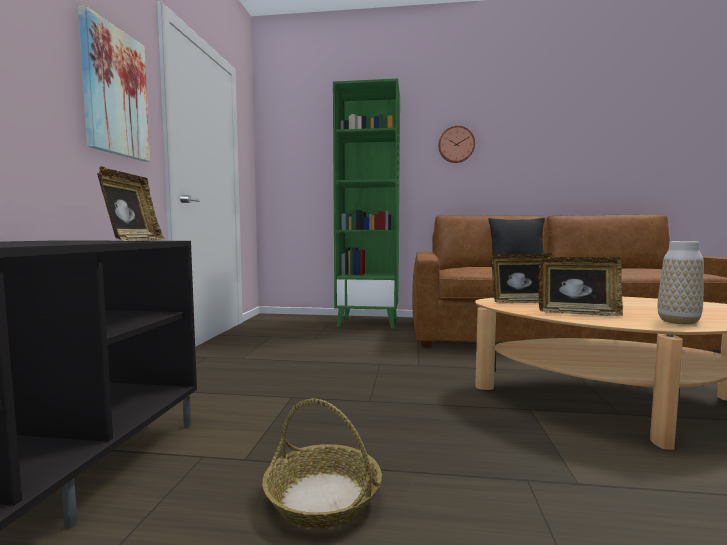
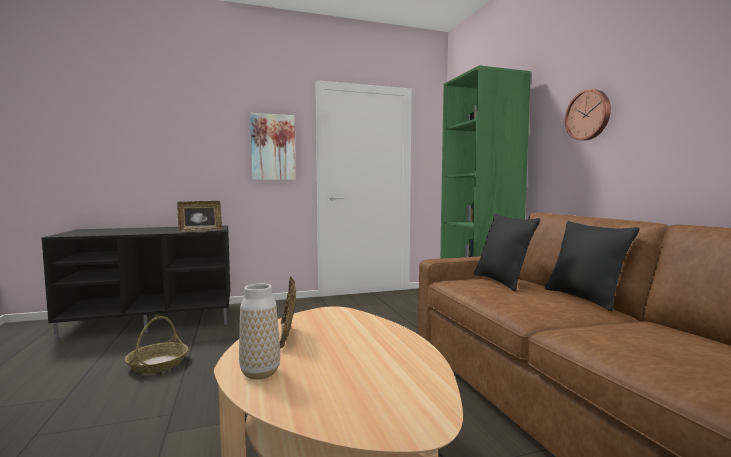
camera: 65 degrees right, 0 degrees up
(473, 266) = (501, 282): none -> black pillow
(522, 302) = (337, 319): picture frame -> none

